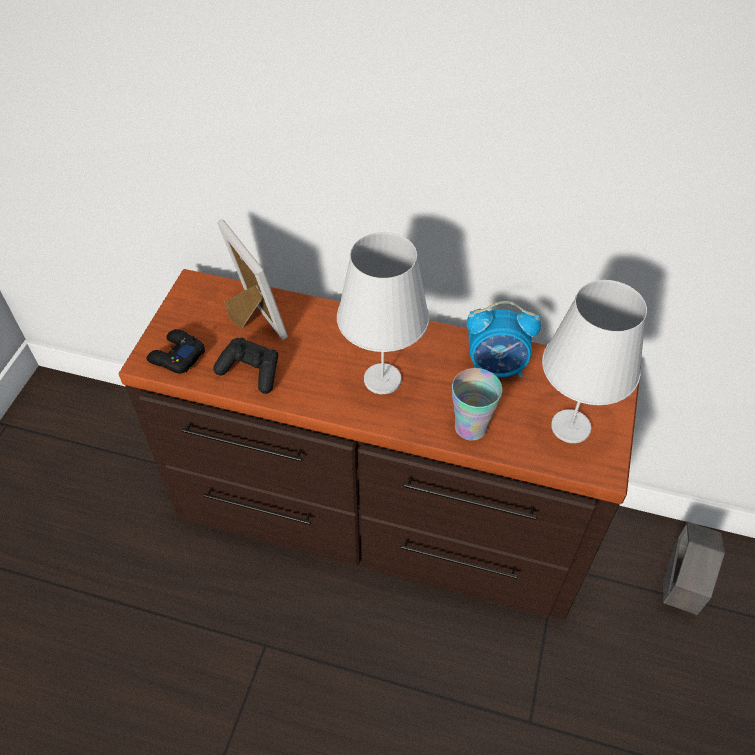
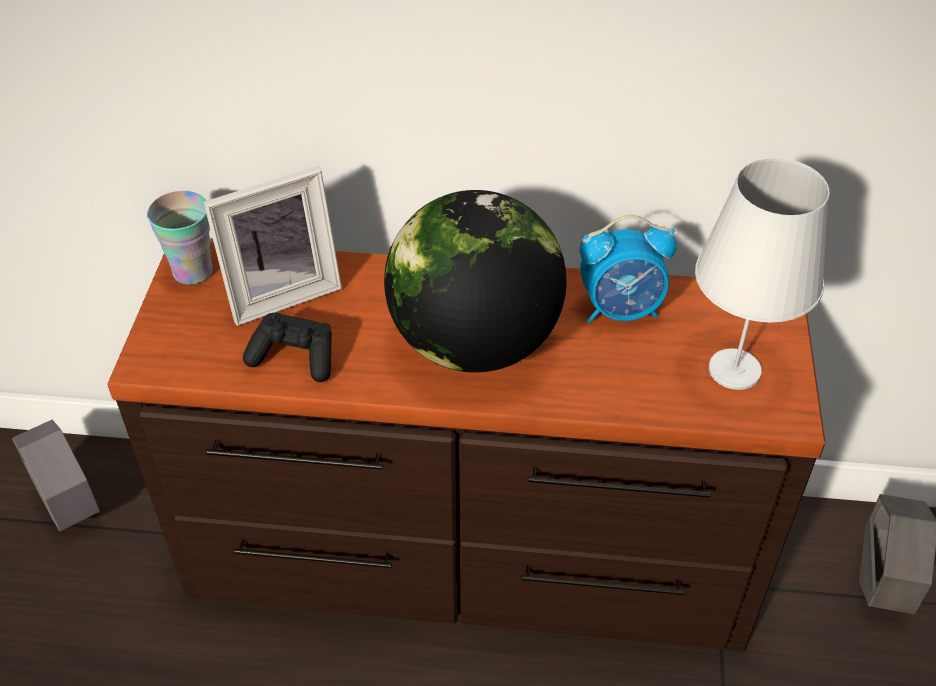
camera: 10 degrees left, 5 degrees down
(111, 438) = (70, 507): none -> grey planter
(176, 356) = (186, 351): black game controller -> none
(252, 320) = (281, 292): picture frame -> picture frame turned 105 degrees clockwise
(382, 379) = (474, 344): white table lamp -> globe
(470, 427) = (606, 388): cup -> cup (193, 271)

